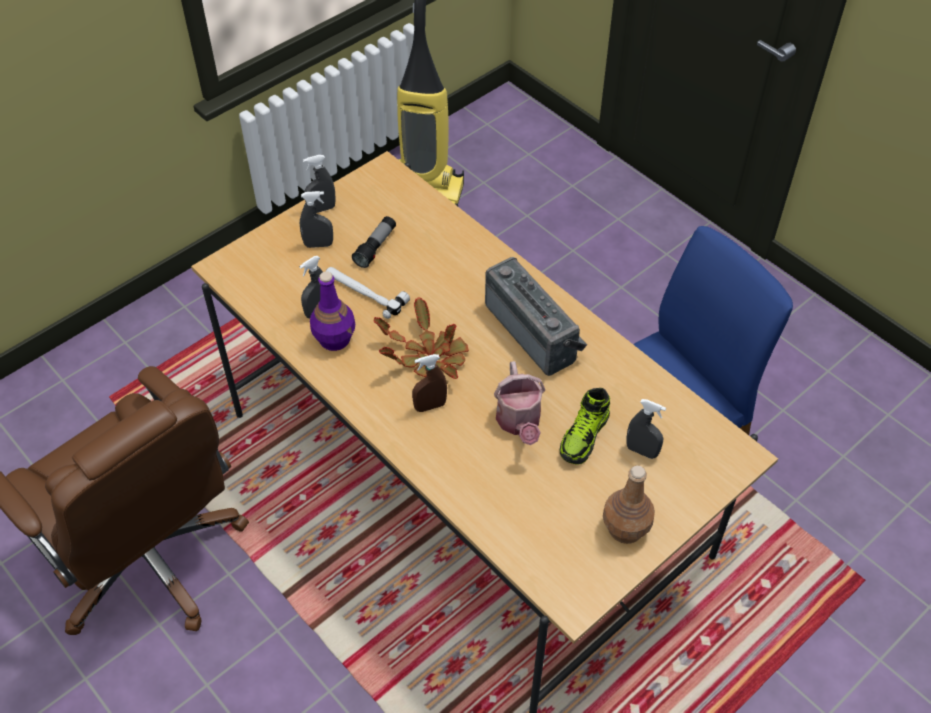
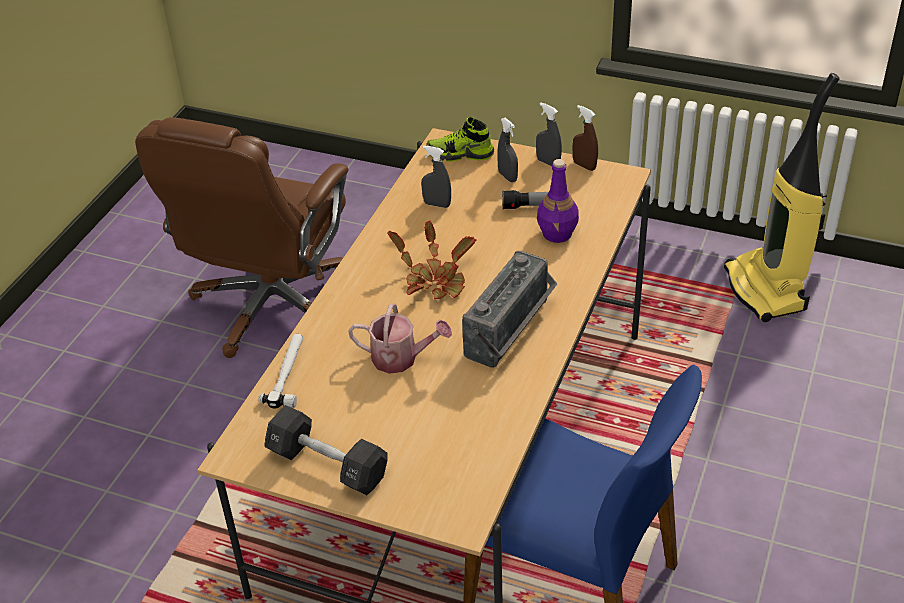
camera: 65 degrees right, 10 degrees down
(335, 338) = (415, 224): purple bottle -> purple bottle (557, 234)
(364, 292) = (476, 220): hammer -> hammer (288, 373)
(430, 406) = (383, 300): brown spray bottle -> brown spray bottle (584, 165)
(519, 422) = (401, 358): watering can -> watering can turned 135 degrees counterclockwise
(584, 436) = (413, 404): shoe -> shoe (460, 155)
(625, 529) = (328, 464): brown bottle -> black dumbbell
(641, 451) = (422, 447): grey spray bottle -> none

